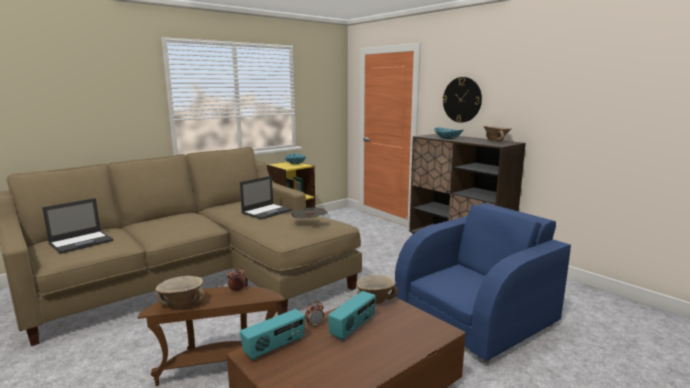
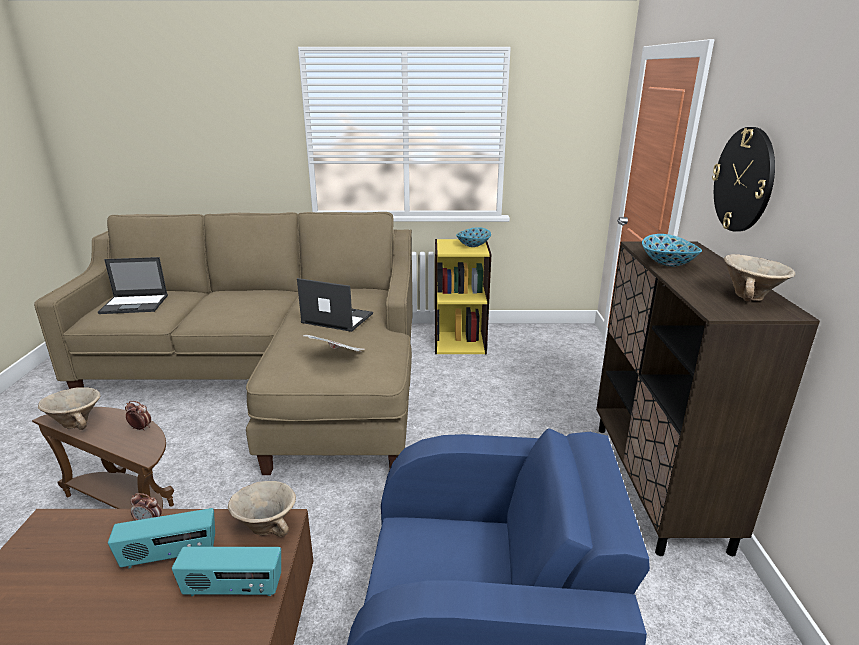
camera: 40 degrees right, 10 degrees up
(267, 211) = (336, 318): laptop -> laptop turned 150 degrees counterclockwise
(275, 348) = (70, 531): radio -> radio (233, 589)

